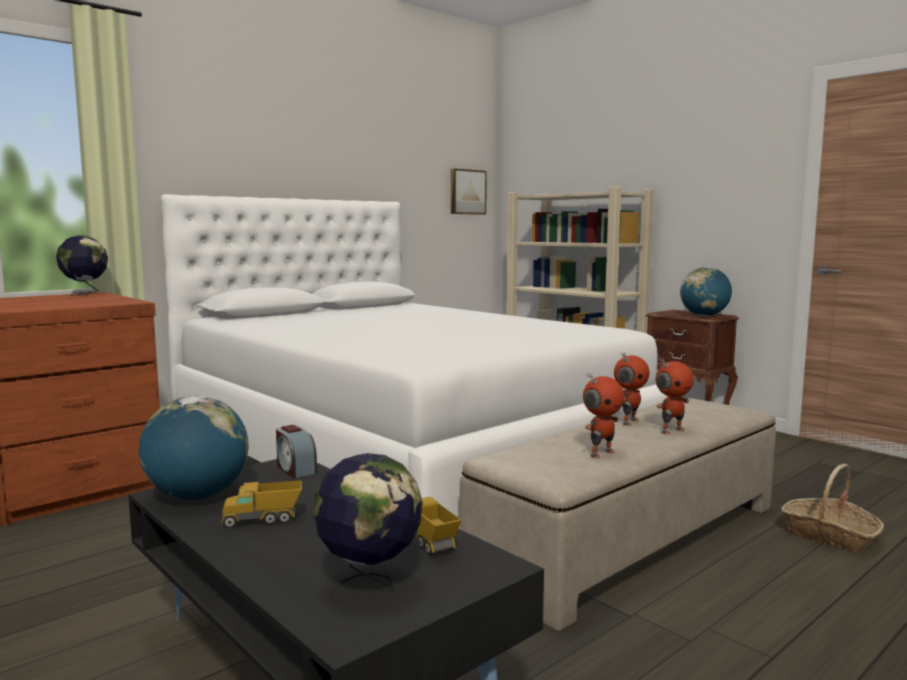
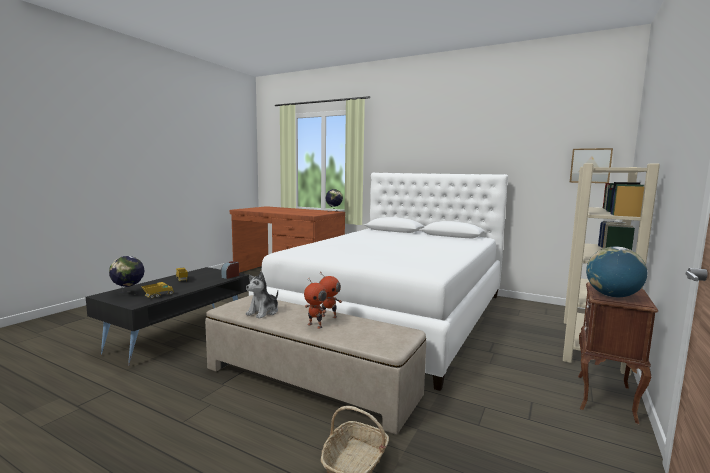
camera: 70 degrees right, 0 degrees up
(197, 496) = (203, 272): globe -> none
(601, 453) = (263, 312): toy robot -> plush toy

